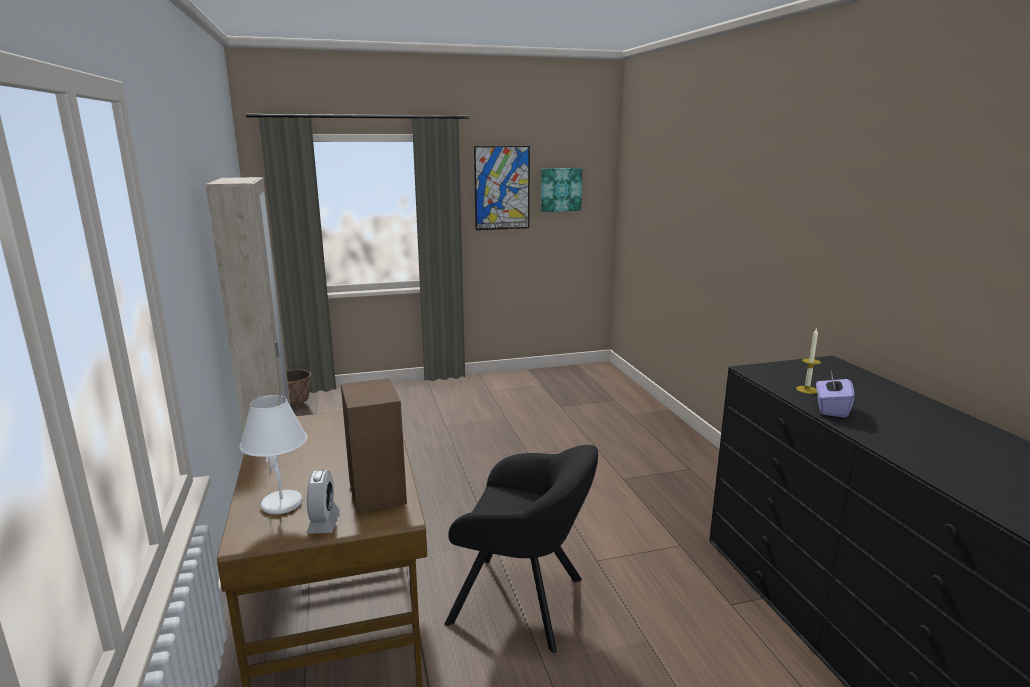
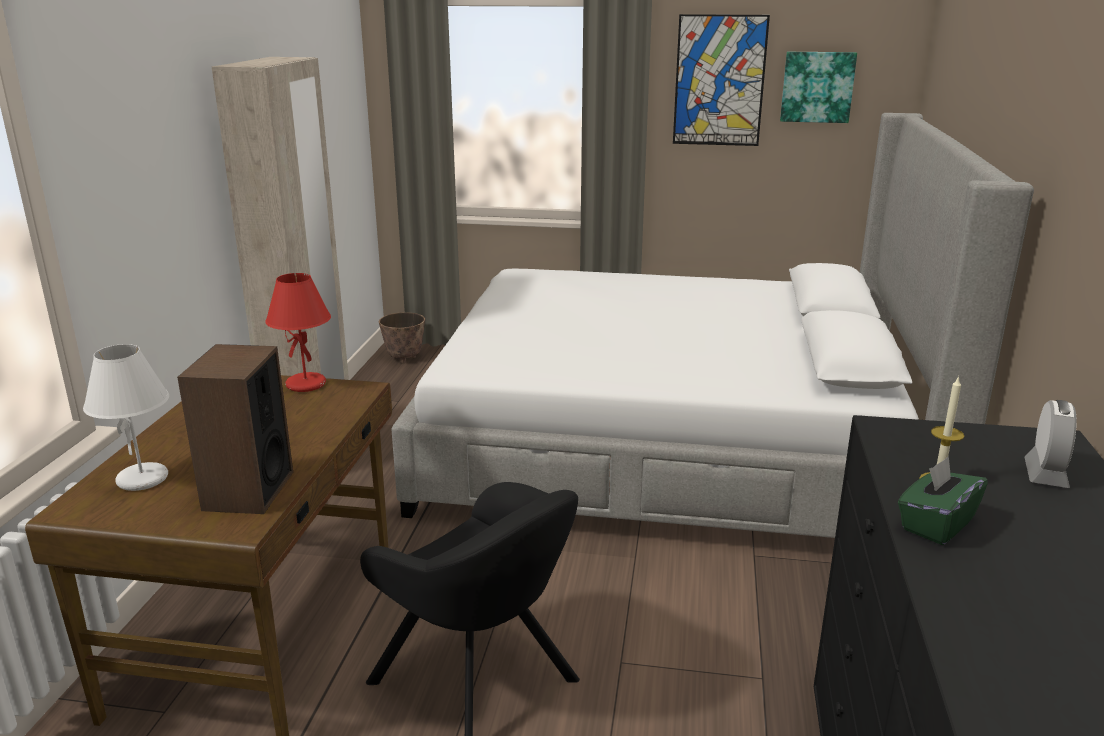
camera: 25 degrees right, 5 degrees up
(323, 523) = (158, 513): alarm clock -> alarm clock (1045, 474)
(336, 417) = (307, 384): none -> red table lamp
(526, 426) = (672, 445): none -> bed
(831, 409) = (936, 524): purple tissue box -> green tissue box

